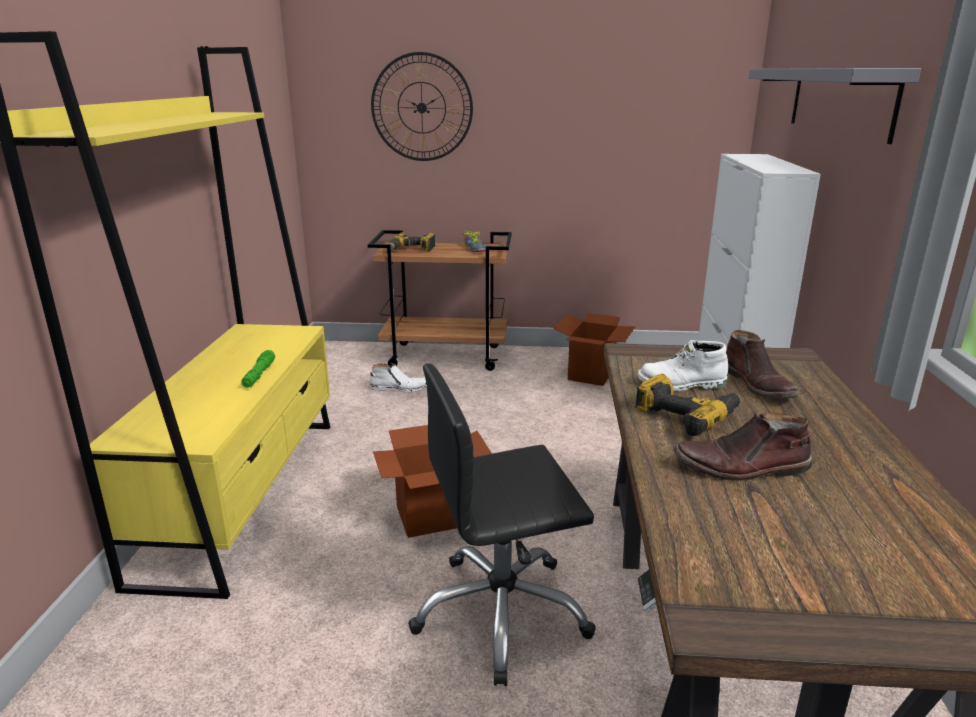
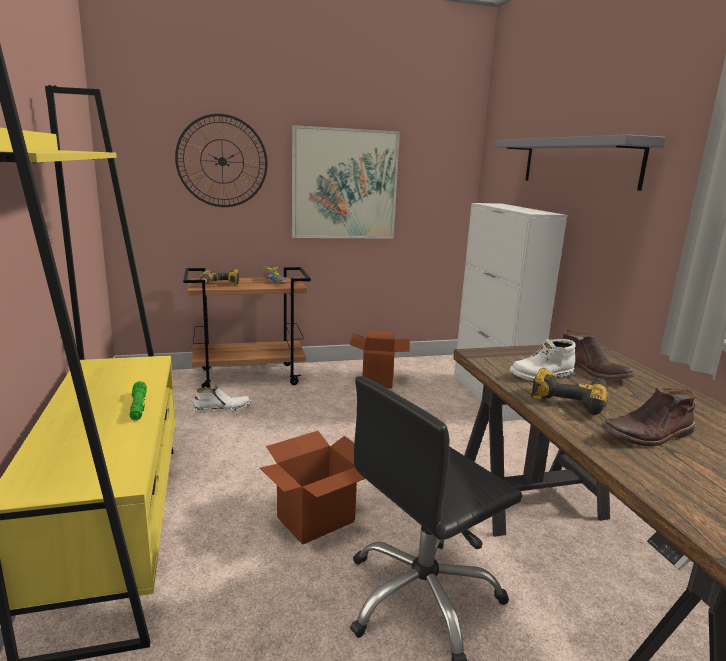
camera: 20 degrees left, 5 degrees down
(566, 131) = (344, 184): none -> picture

